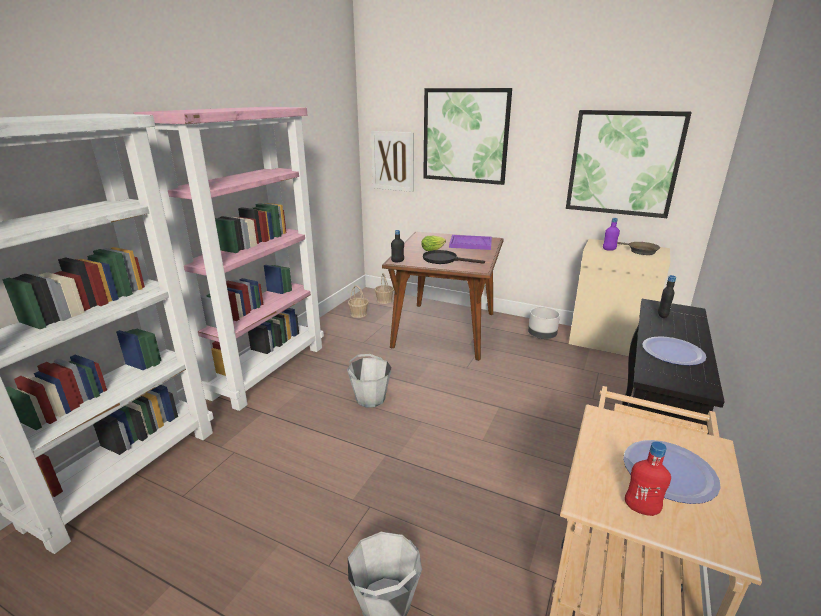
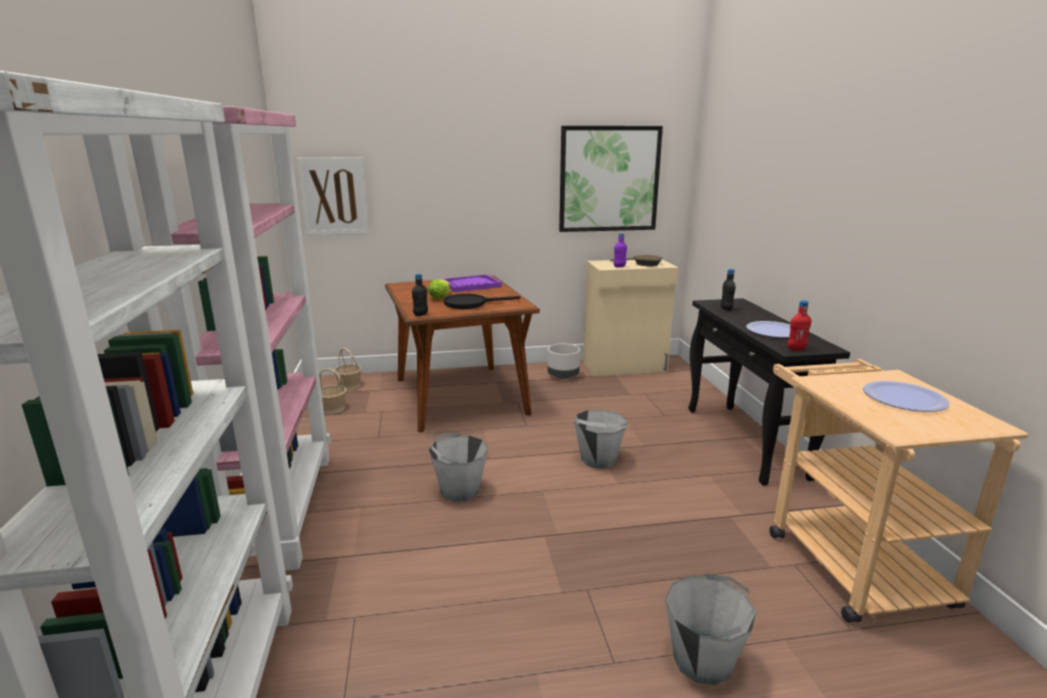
camera: 35 degrees left, 5 degrees down
(465, 136) = (434, 159): picture -> none
(490, 414) = (598, 459): none -> grey bucket
(641, 509) = (928, 424): red bottle -> red bottle (796, 349)

